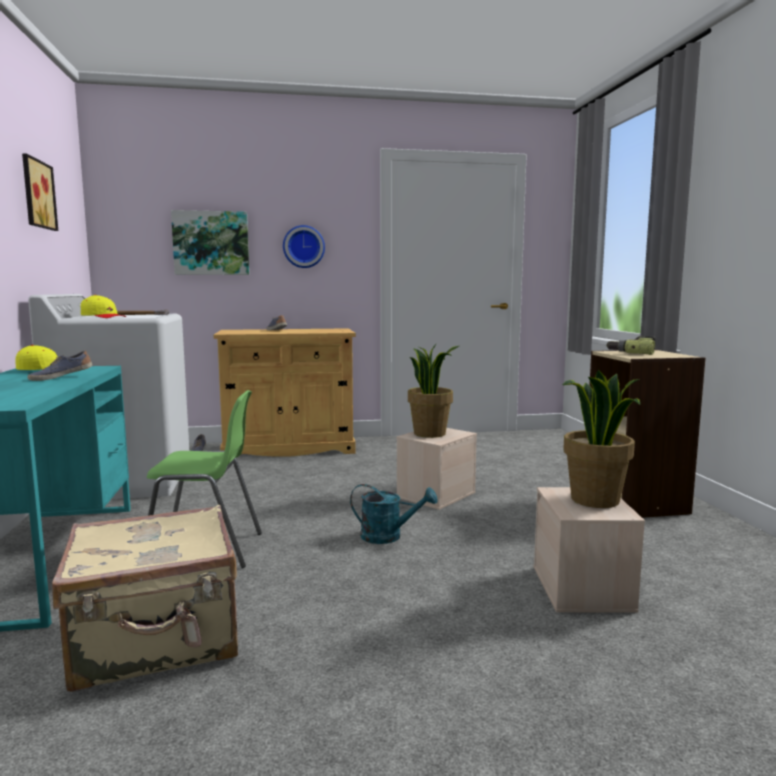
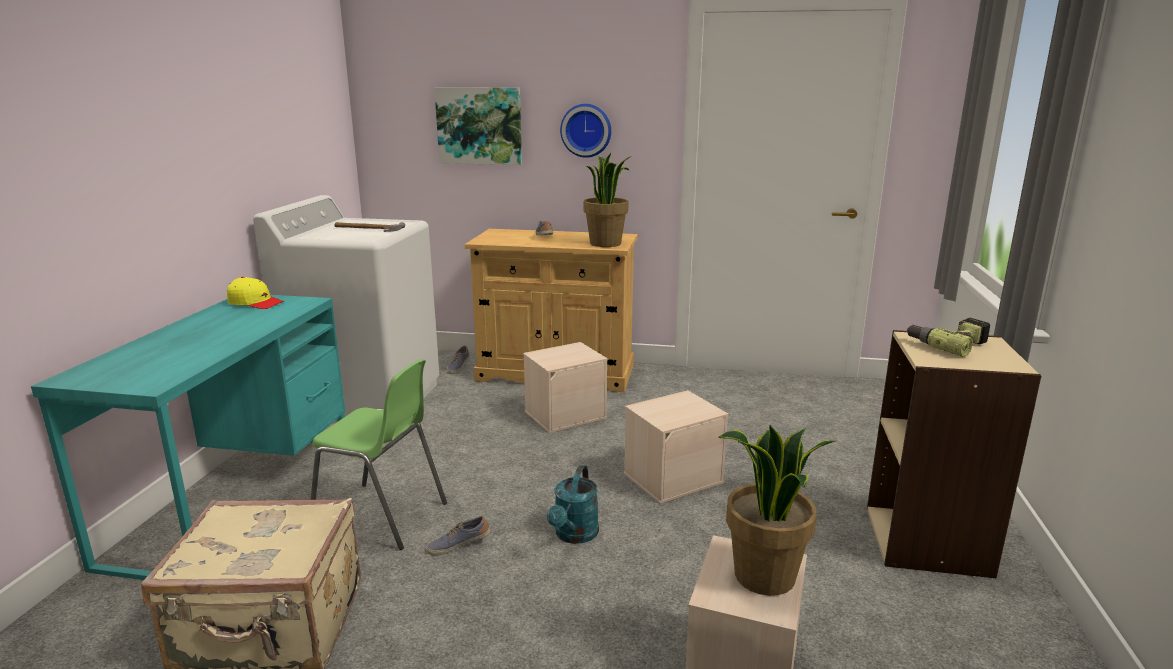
camera: 20 degrees right, 10 degrees up
(36, 194) = (268, 96): picture -> none
(61, 377) = (251, 323): shoe -> shoe (458, 545)
(103, 317) = (328, 236): yellow cap -> none
(318, 470) = (565, 414): none -> beige storage box
(389, 536) = (574, 535): turquoise watering can -> turquoise watering can turned 75 degrees clockwise
(430, 433) = (669, 406): potted plant -> potted plant (606, 243)

